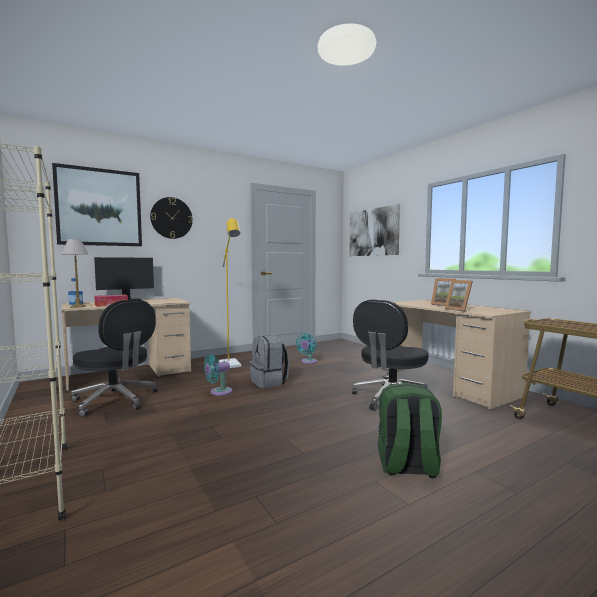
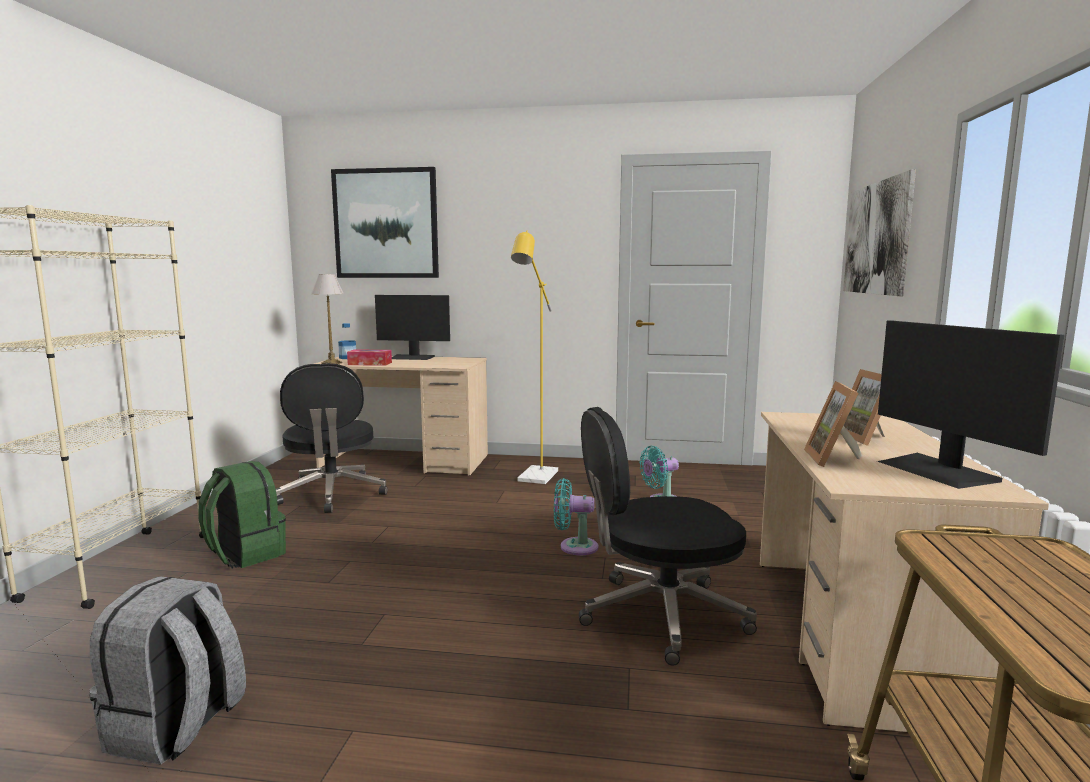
camera: 40 degrees right, 5 degrees up
(171, 218) = (481, 231): wall clock -> none
(218, 392) = (443, 516): turquoise fan -> turquoise fan (574, 547)
(269, 382) = (532, 520): grey backpack -> grey backpack (177, 728)
(407, 466) = (433, 736): green backpack -> green backpack (245, 554)
(489, 308) = (939, 471): none -> monitor

